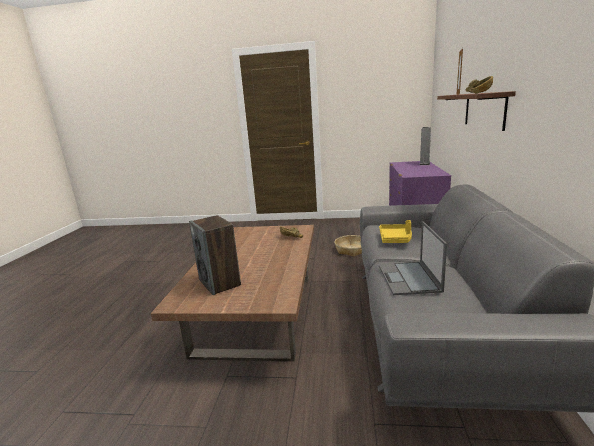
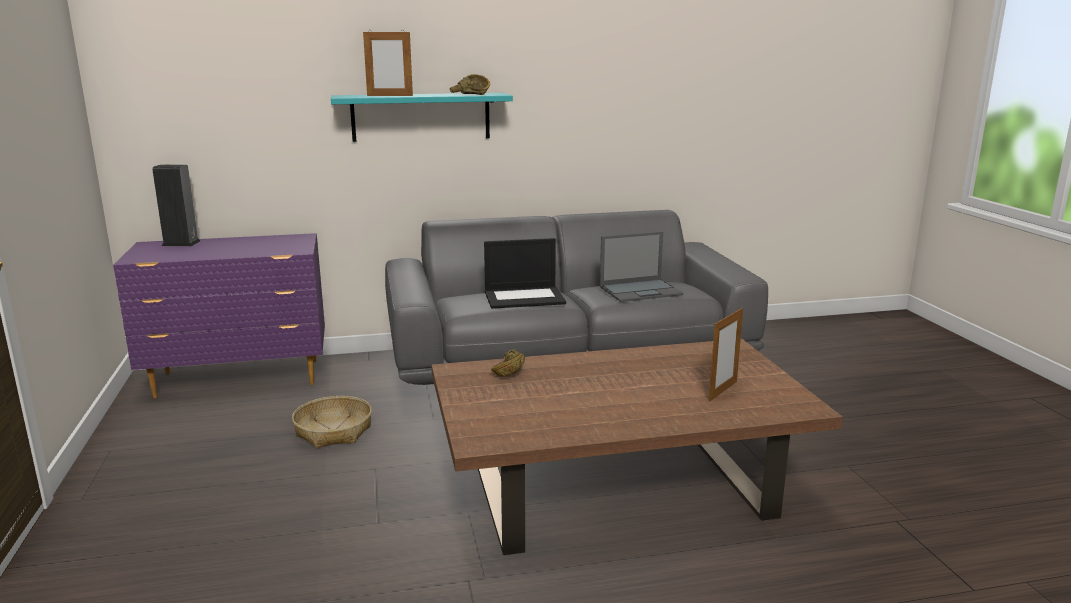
camera: 110 degrees left, 0 degrees up
(220, 283) = (723, 391): speaker -> picture frame
(395, 239) = (525, 297): yellow tray -> laptop
(484, 110) = (421, 117): brown shelf -> turquoise shelf

